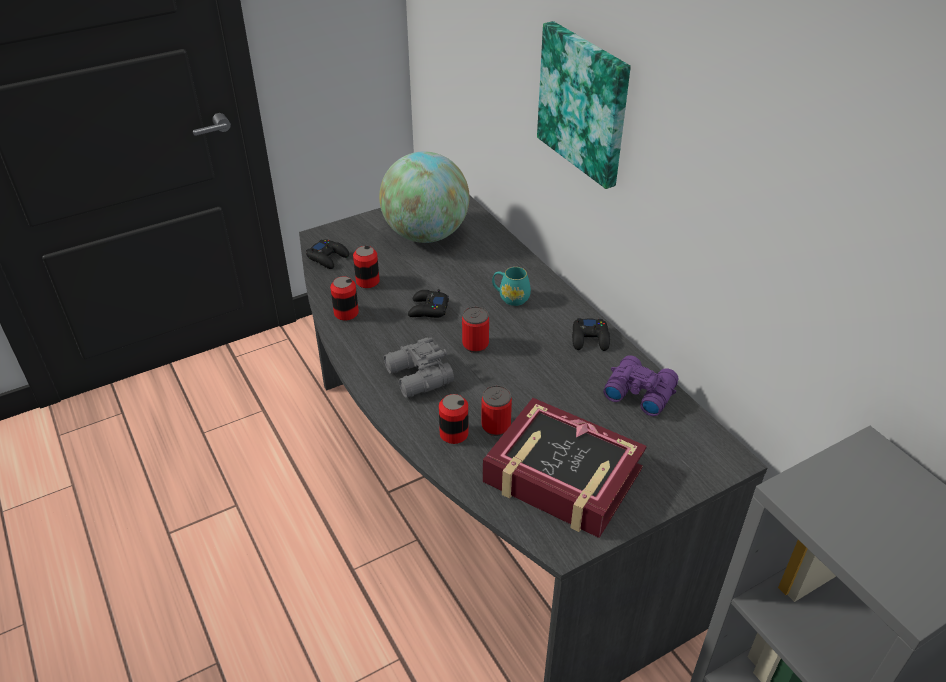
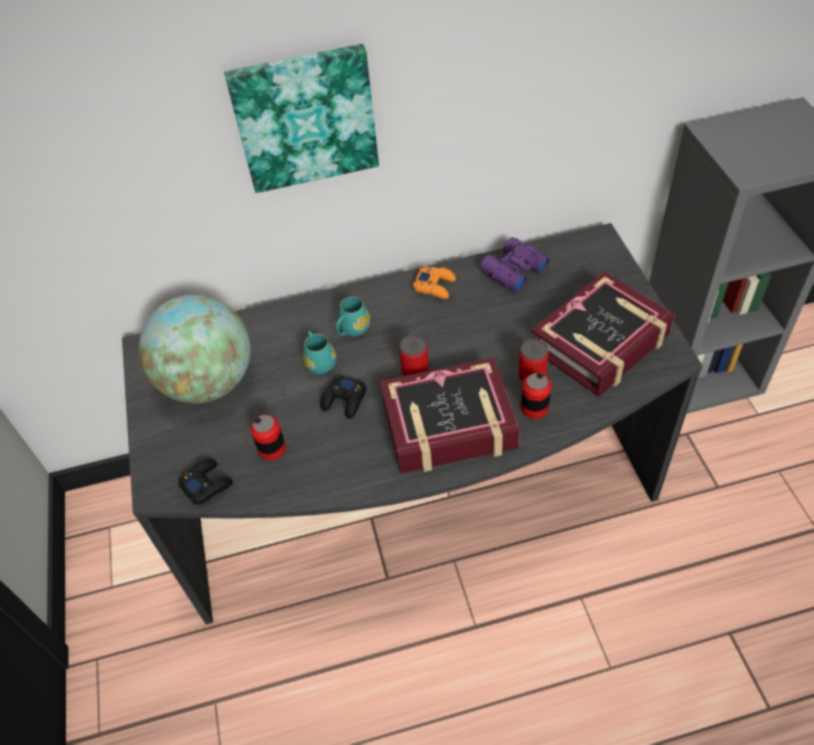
camera: 70 degrees left, 10 degrees up
(346, 313) = (322, 476): can -> none
(417, 377) = (449, 425): grey binoculars -> book
(467, 286) = (319, 361): none -> turquoise mug
(590, 339) = (435, 286): black game controller -> orange game controller

